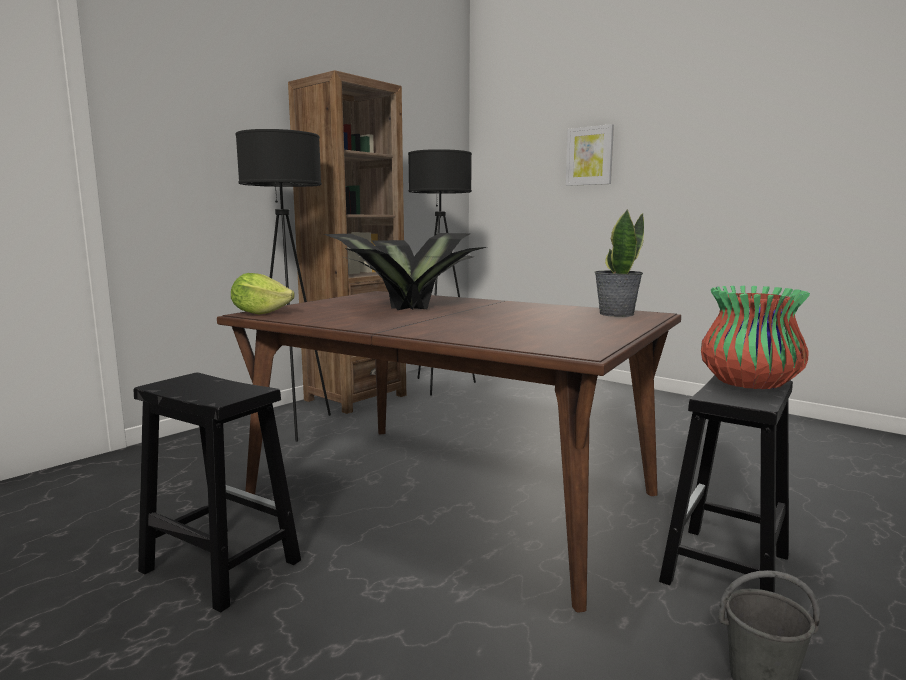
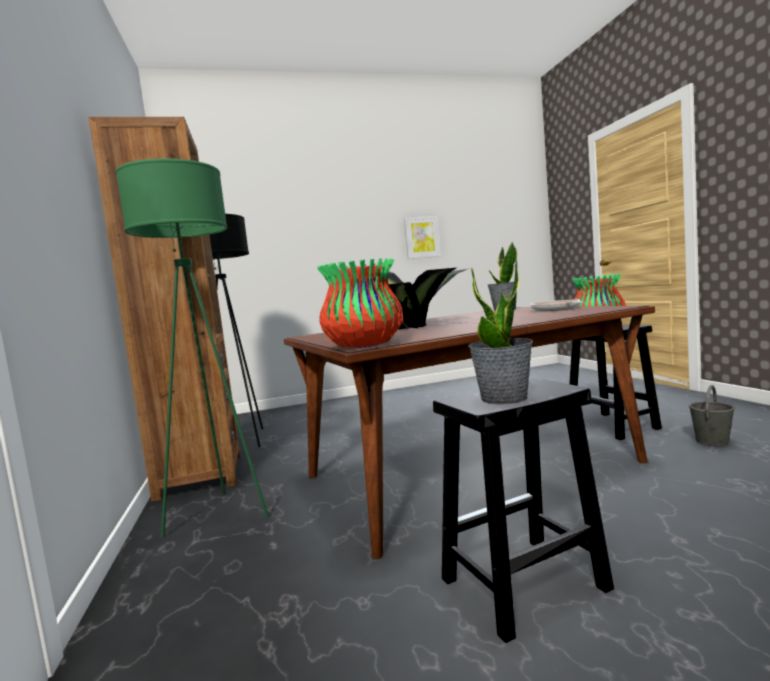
camera: 55 degrees left, 5 degrees down
(189, 388) = (504, 398): none -> potted plant
(260, 313) = (363, 345): lettuce -> vase
(293, 426) = (220, 514): black floor lamp -> green floor lamp
(582, 330) = (556, 309): none -> frying pan
(590, 156) = (294, 231): picture -> picture (422, 237)

